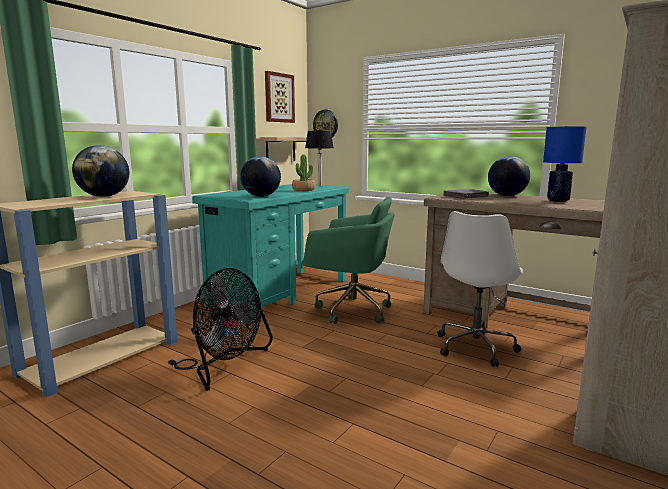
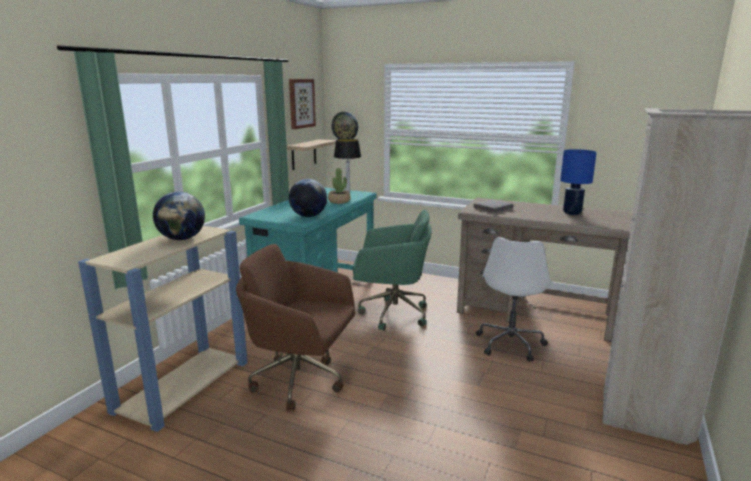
camera: 10 degrees left, 5 degrees up
(222, 365) = (302, 383): black fan -> brown office chair
(507, 196) = (527, 205): globe -> none

